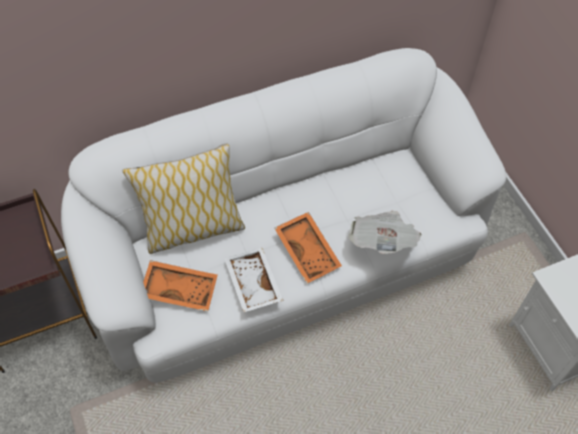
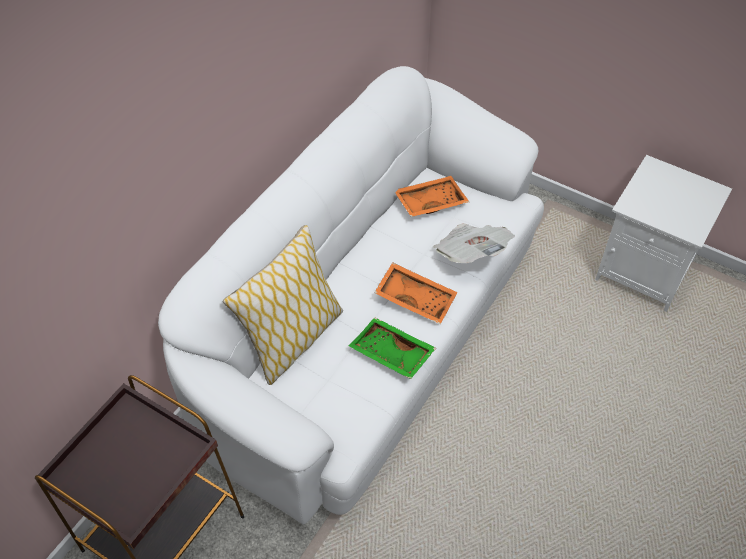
camera: 35 degrees left, 5 degrees down
(180, 289) = (328, 398): orange tray -> orange tray (430, 202)
(252, 284) = (390, 354): white tray -> green tray

